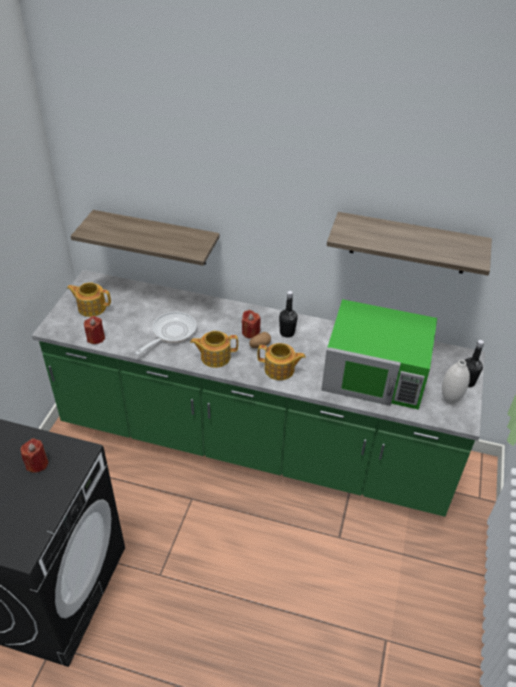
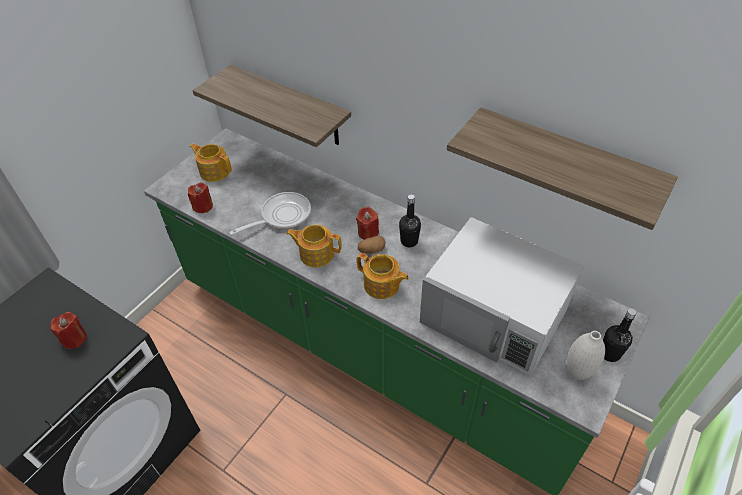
camera: 20 degrees right, 5 degrees up
(376, 373) = (495, 315): green microwave -> white microwave

